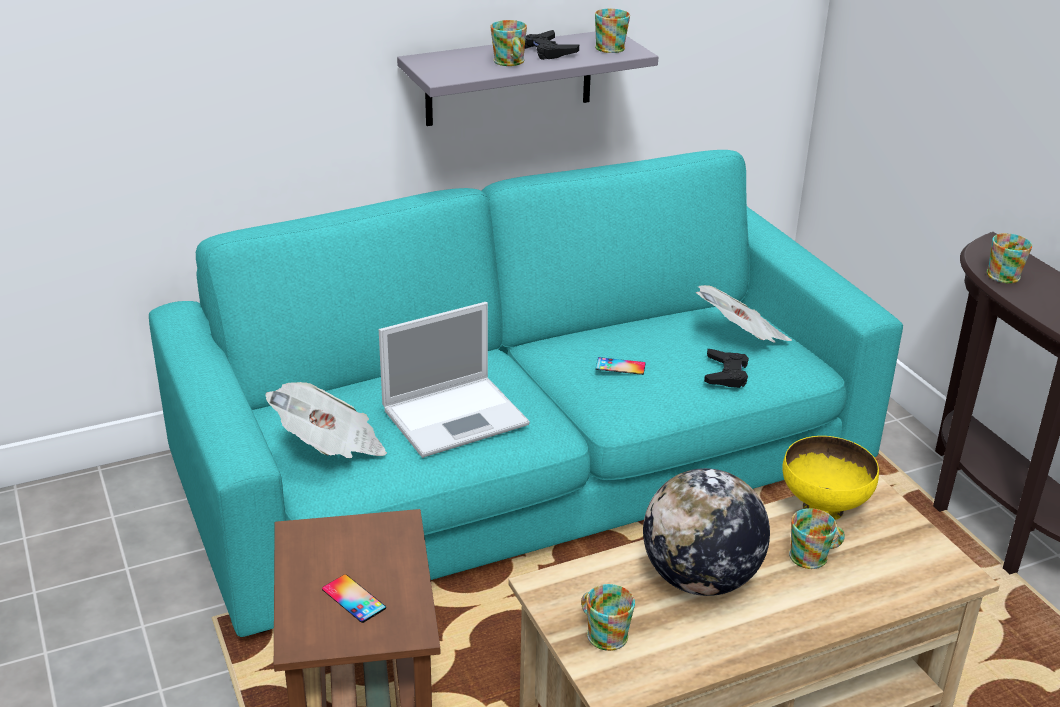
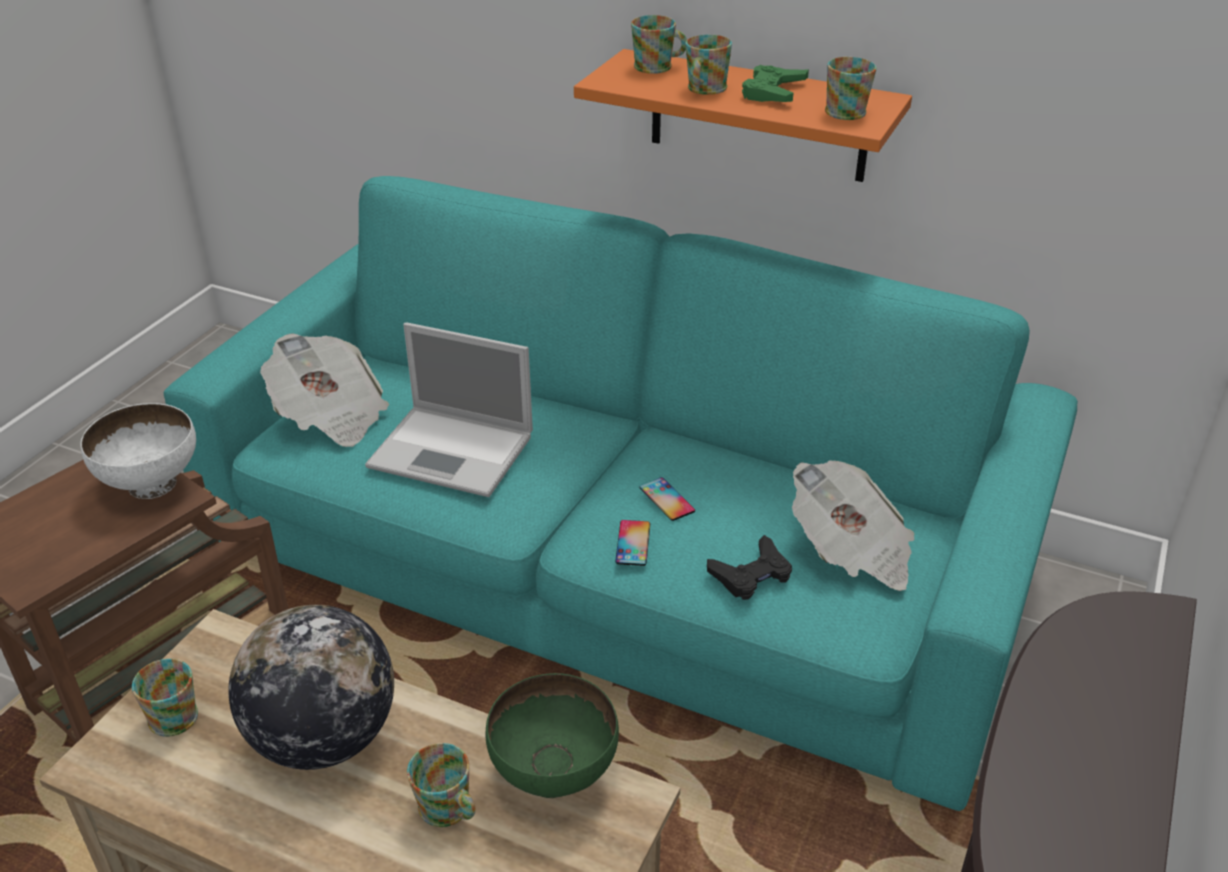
camera: 50 degrees right, 5 degrees up
(353, 599) = (50, 529): phone -> phone (633, 543)
(363, 532) = (151, 485): none -> white bowl
(509, 78) = (758, 116): grey shelf -> orange shelf
(548, 51) = (773, 92): black game controller -> green game controller
(824, 507) = (554, 775): yellow bowl -> green bowl
(1005, 274) = (1082, 660): mug -> mug (658, 67)

